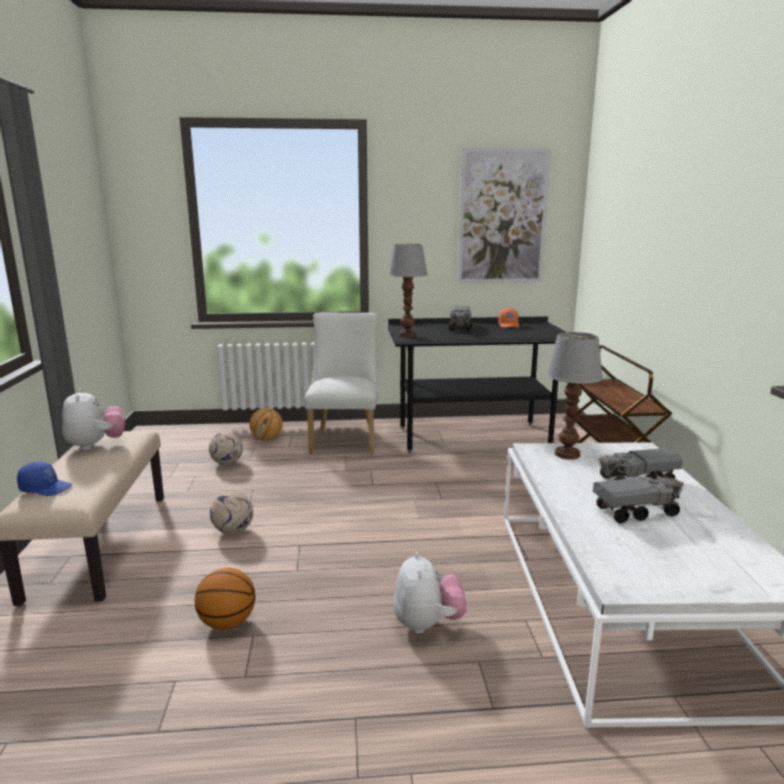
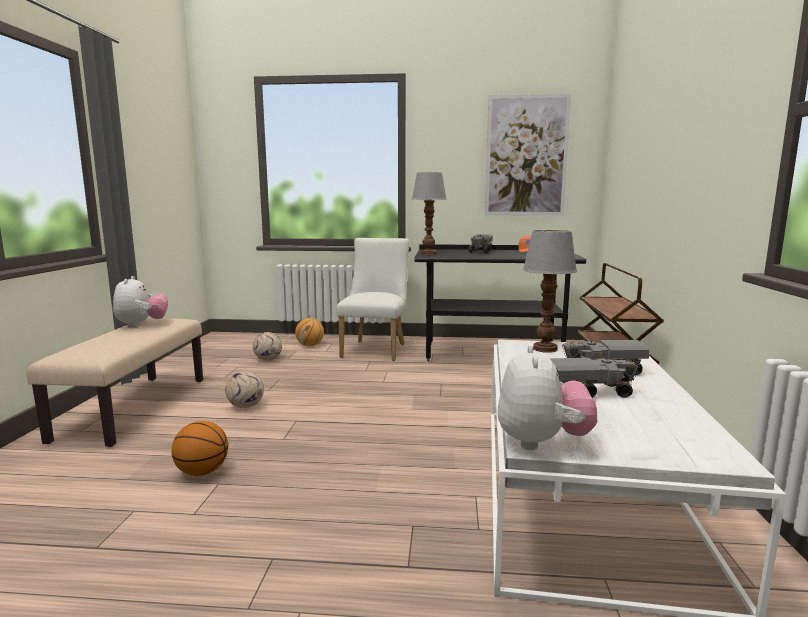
camera: 10 degrees right, 5 degrees down
(46, 488) = (81, 347): blue cap -> none
(427, 624) = (379, 490): plush toy -> plush toy (541, 442)

